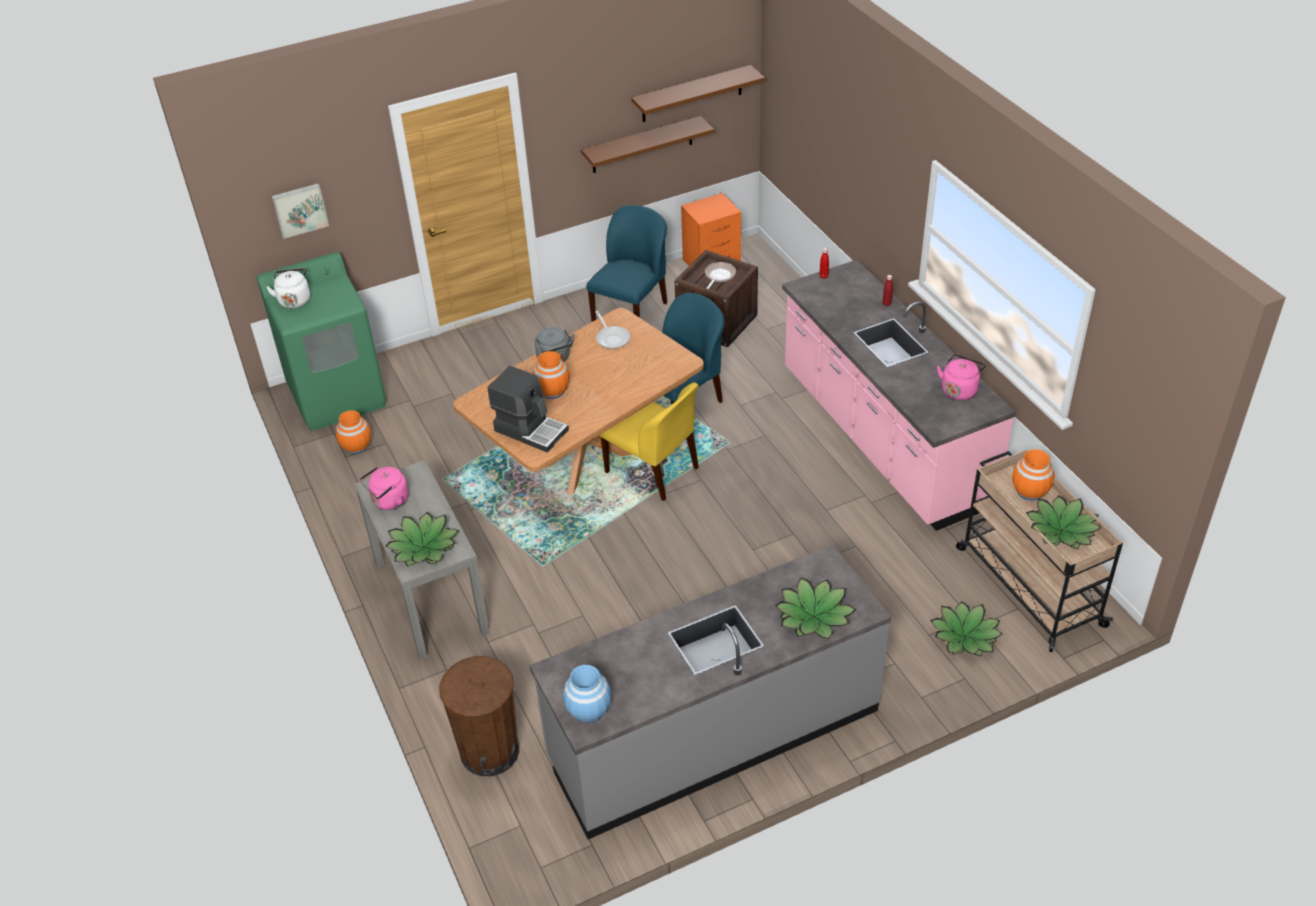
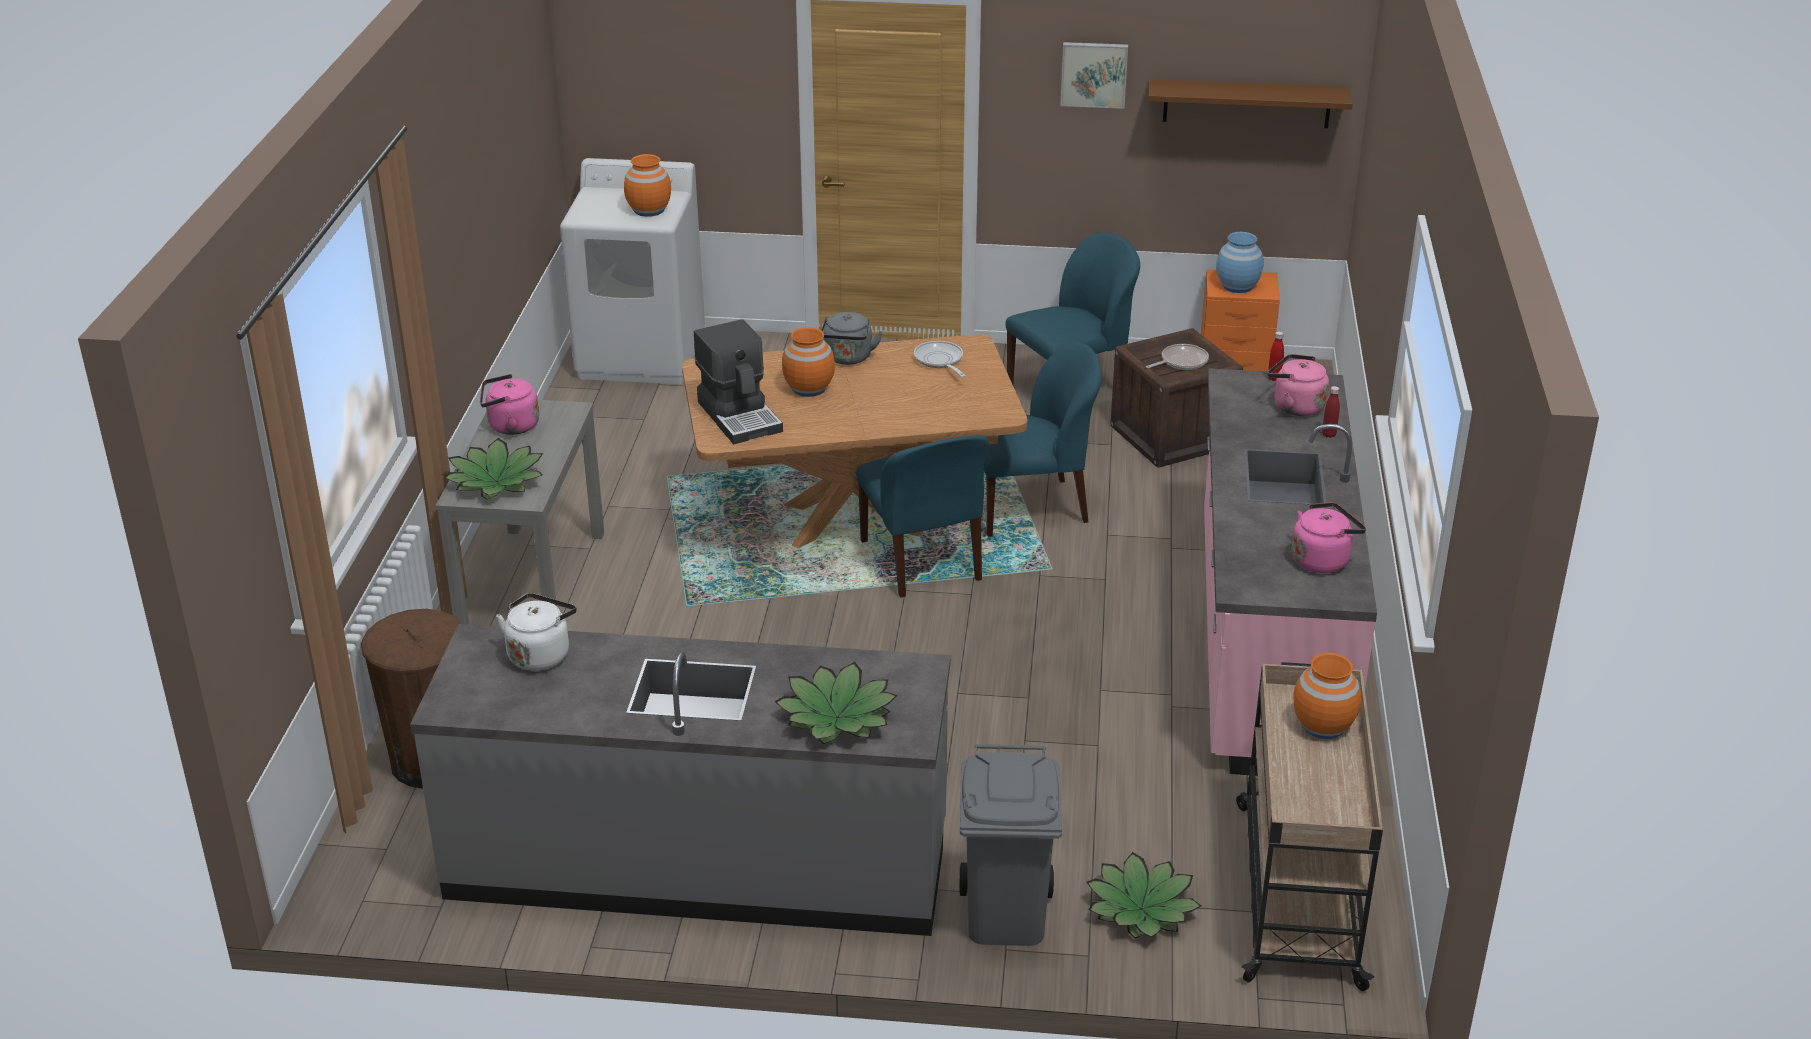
camera: 30 degrees right, 10 degrees down
(294, 299) = (607, 198): white kettle -> white kettle (540, 654)
(299, 209) = (657, 89): picture -> picture (1094, 74)
(338, 395) = (641, 355): green washing machine -> white washing machine
(356, 446) = (609, 410): orange vase -> orange vase (649, 210)
(589, 710) = (469, 693): blue vase -> blue vase (1238, 286)
(612, 338) = (940, 361): frying pan -> frying pan turned 150 degrees clockwise
(642, 145) = (1157, 157): brown shelf -> none
(653, 471) = (922, 562): yellow chair -> blue chair
(852, 291) = (1295, 406): none -> pink kettle
(903, 678) = (1004, 916): none -> grey trash can
(1061, 530) = (1318, 787): potted plant -> none

